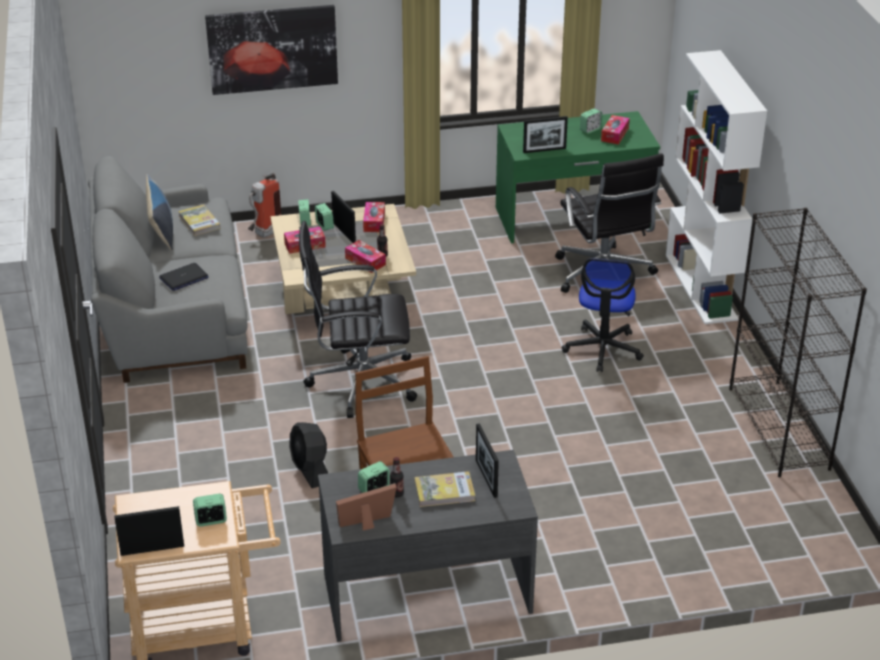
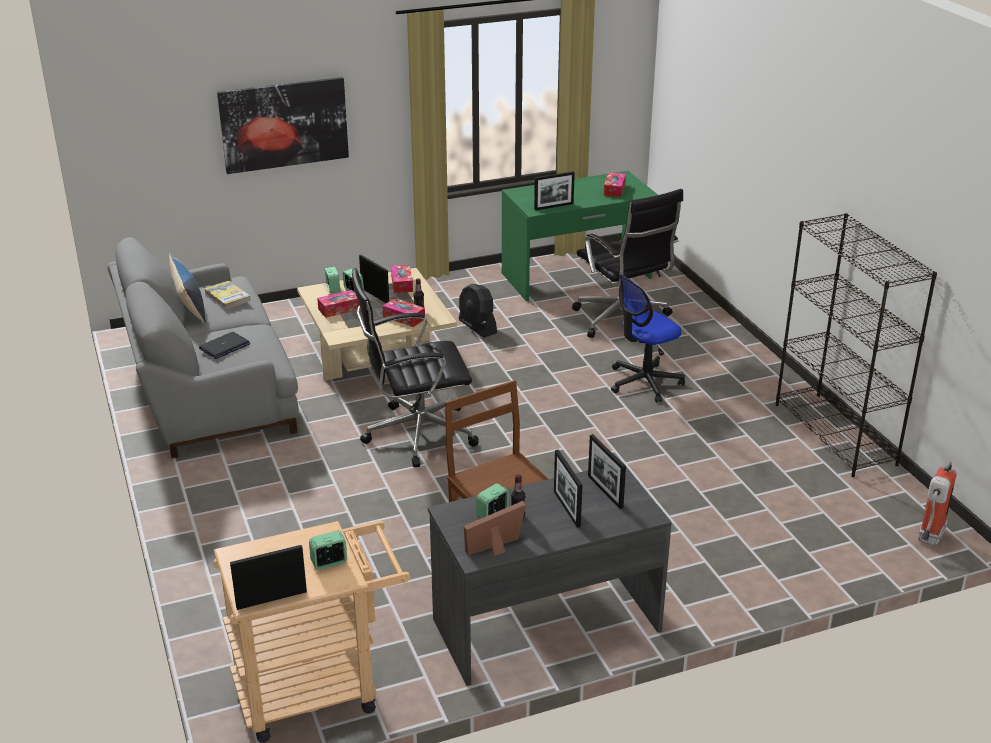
camera: 10 degrees left, 5 degrees down
(264, 234) = (284, 313): fire extinguisher -> fire extinguisher (928, 540)
(310, 470) = (389, 520): black fan -> black fan (477, 327)
(444, 491) = (566, 509): book -> picture frame
(590, 129) = (590, 187): alarm clock -> none
(603, 349) = (644, 382): office chair -> office chair turned 60 degrees clockwise
(701, 287) = (716, 322): white bookcase -> none

